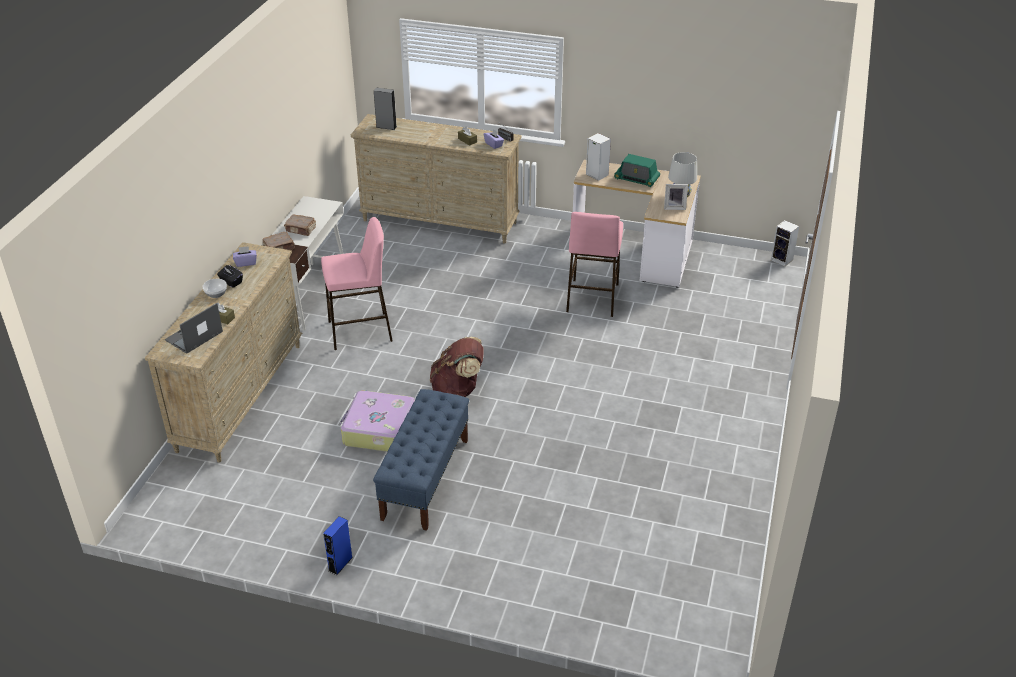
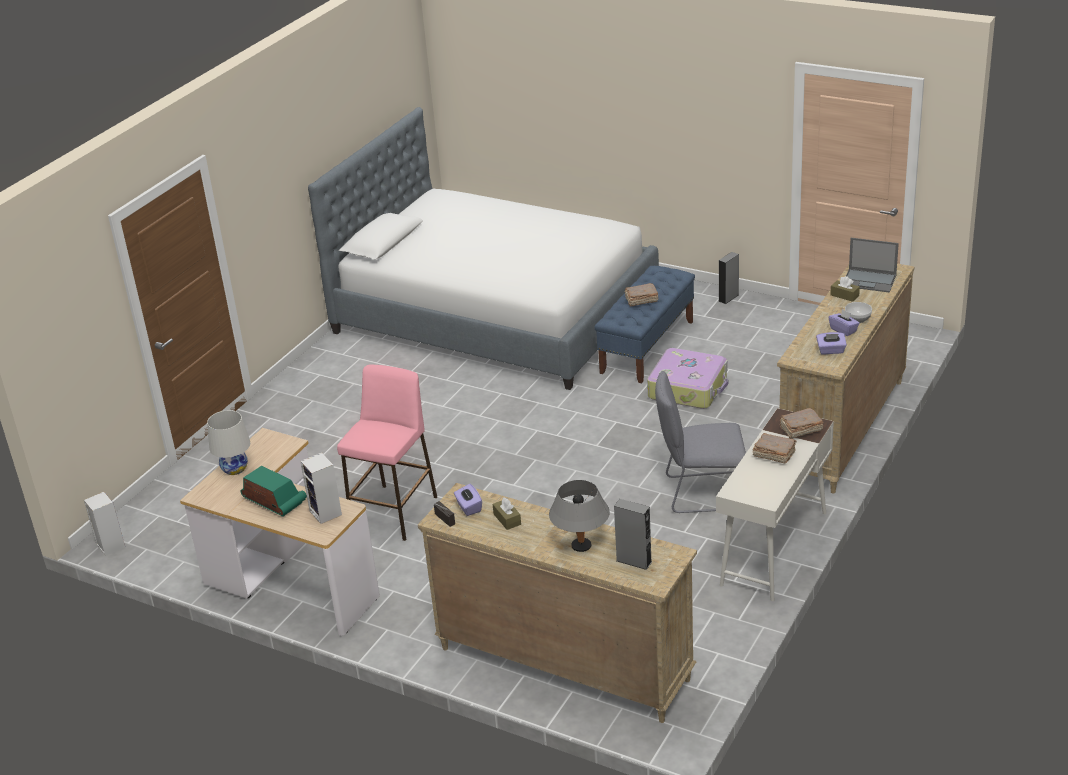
camera: 165 degrees left, 5 degrees down
(193, 336) = (869, 281): laptop -> laptop turned 60 degrees clockwise
(231, 282) = (843, 330): black tissue box -> purple tissue box
(340, 564) = (728, 298): blue speaker -> grey speaker
(360, 331) = (703, 493): pink stool -> grey chair
(418, 131) = (581, 546): none -> grey table lamp
(426, 426) = (641, 300): none -> brown book
(458, 390) = (597, 418): brown backpack -> none
(605, 516) = (495, 313): none -> bed
(674, 207) = (258, 450): picture frame -> none

